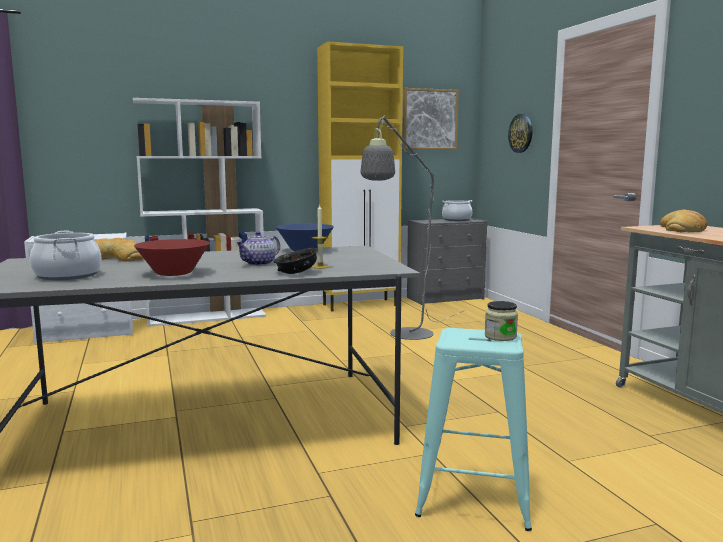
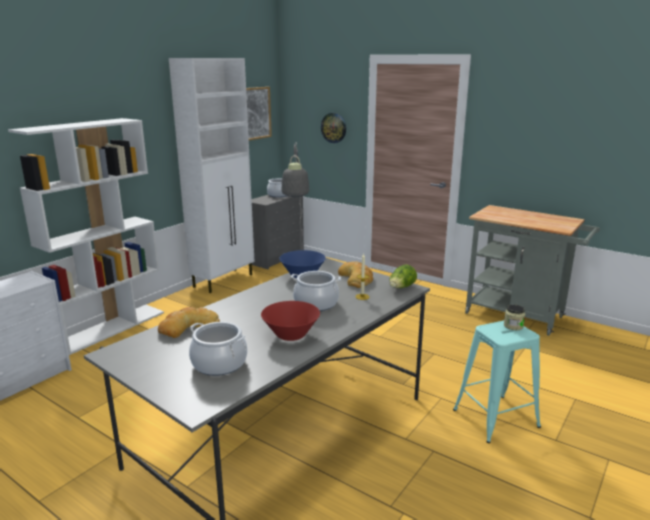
camera: 35 degrees left, 10 degrees up
(259, 264) = (316, 303): teapot -> cooking pot
(296, 272) = (365, 309): black bowl -> none
(361, 305) = (224, 280): yellow cabinet -> white cabinet
(384, 268) = (401, 288): none -> lettuce
(683, 229) = (503, 215): bread -> bread (356, 278)

